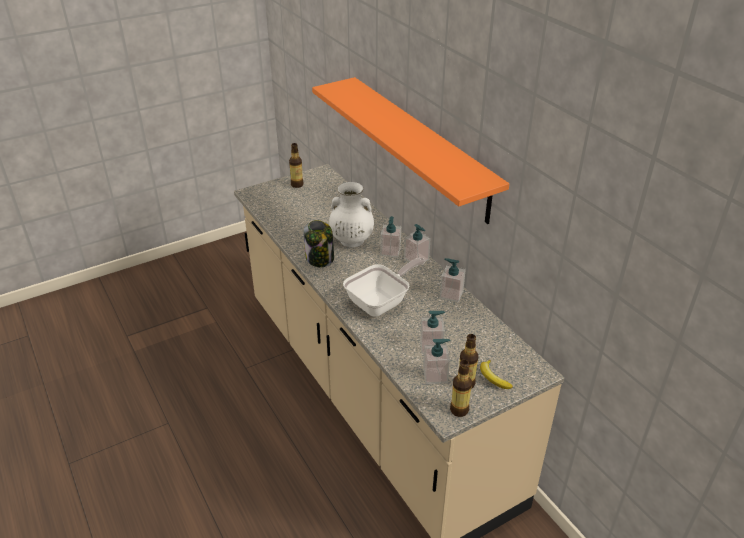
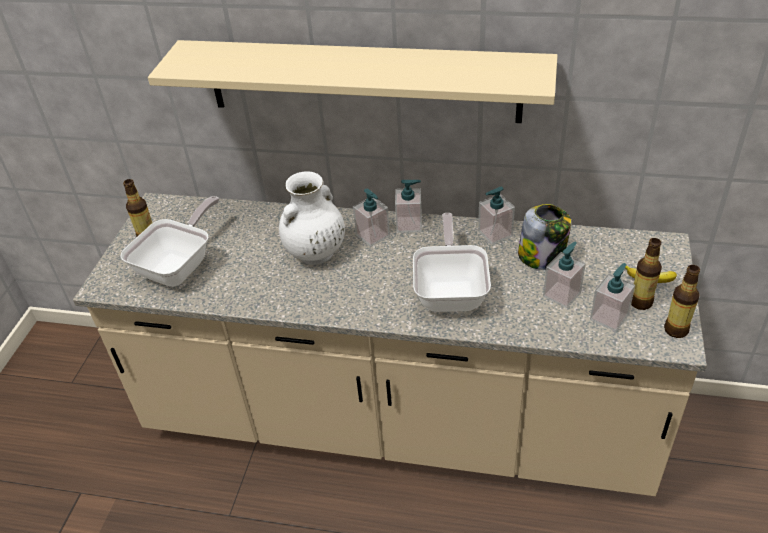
camera: 45 degrees left, 5 degrees up
(290, 205) = (180, 266): none -> frying pan
(320, 259) = (315, 297): jar -> jar (542, 257)
(421, 147) = (362, 81): orange shelf -> beige shelf

